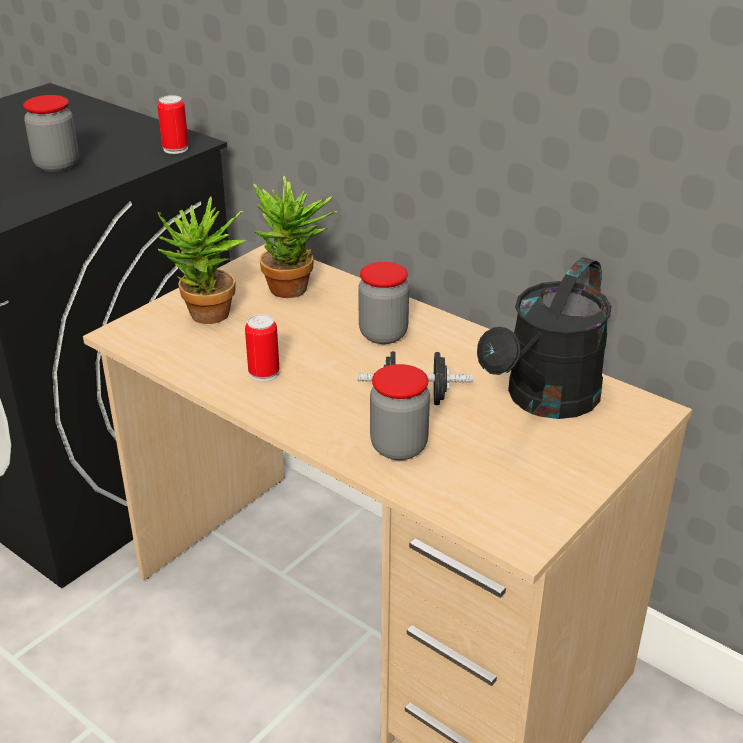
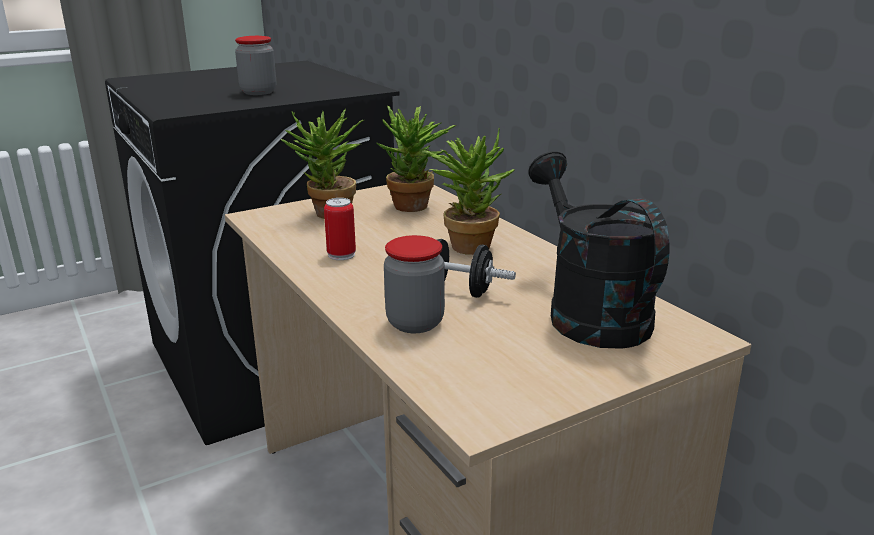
camera: 20 degrees right, 10 degrees down
(175, 149) = (355, 91): can -> none
(383, 334) = (467, 244): jar -> potted plant
(545, 401) = (589, 312): black watering can -> black watering can turned 105 degrees clockwise

